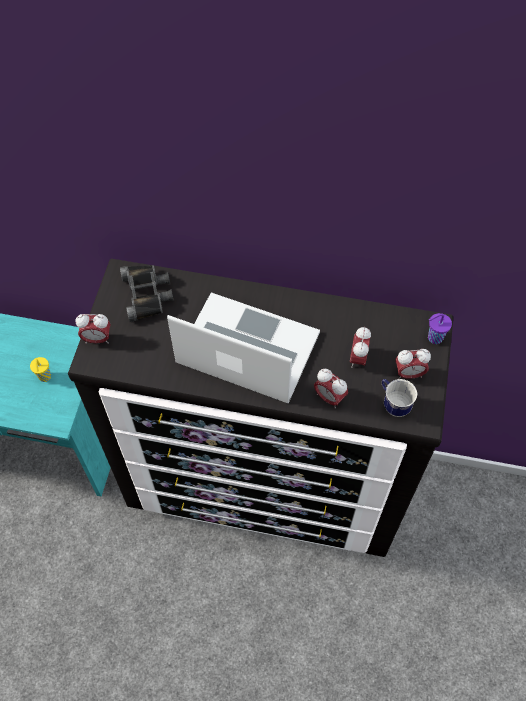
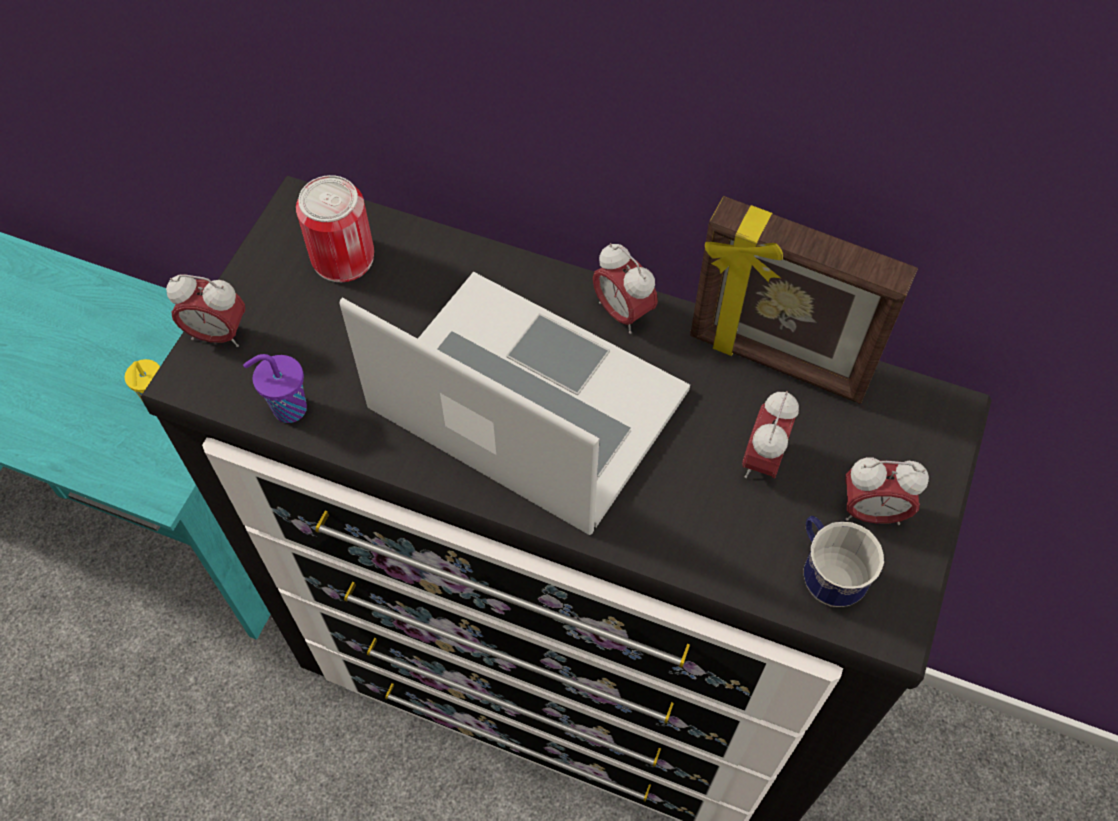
camera: 10 degrees right, 0 degrees up
(147, 294) = (343, 257): black binoculars -> can
(329, 397) = (683, 537): alarm clock -> alarm clock (622, 312)
(357, 313) = (777, 361): none -> picture frame
(434, 338) = (941, 440): purple cup -> purple cup (287, 409)

